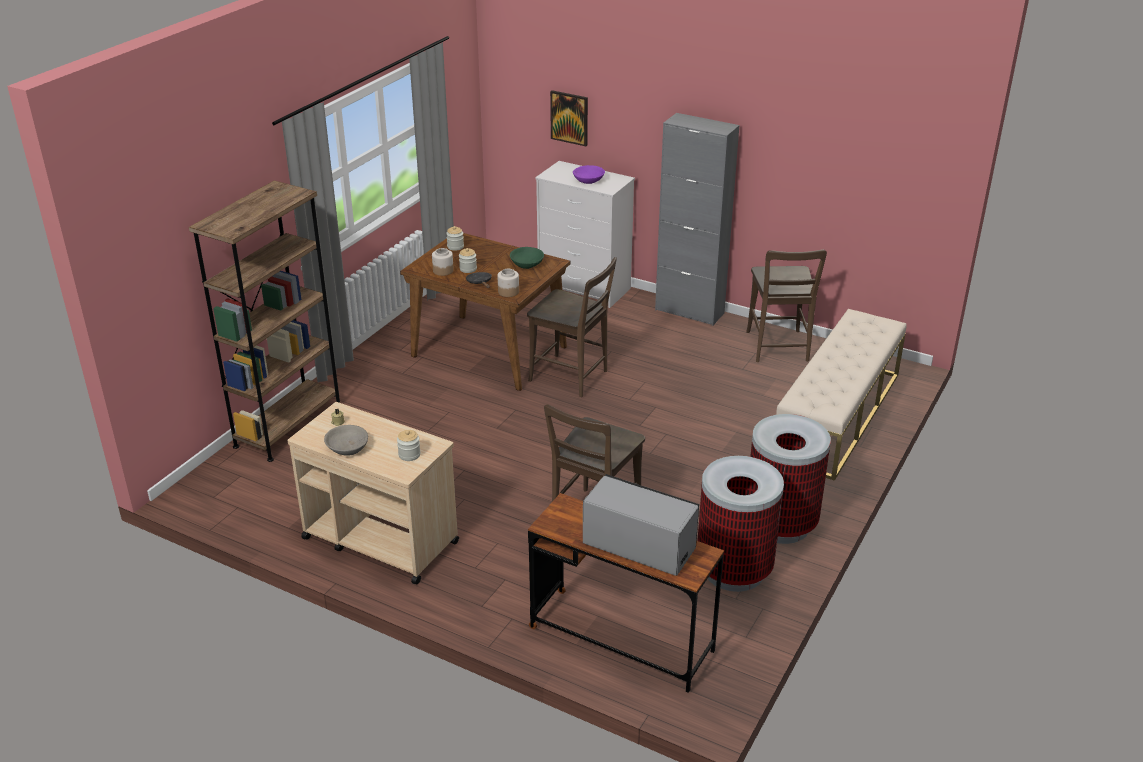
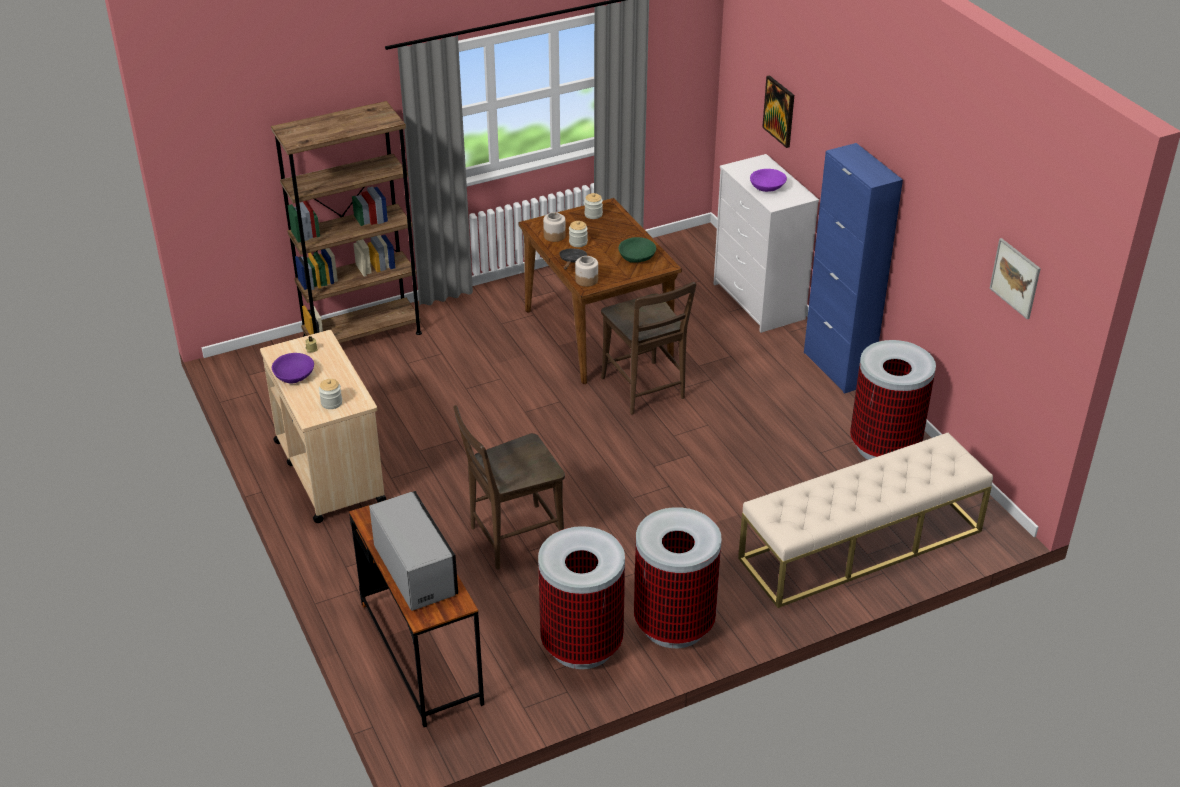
camera: 35 degrees right, 5 degrees up
(347, 448) = (294, 375): grey bowl -> purple bowl
(689, 311) = (837, 368): grey cabinet -> blue cabinet
(778, 348) = (884, 446): brown chair -> trash can
(882, 162) = (1015, 278): none -> picture

